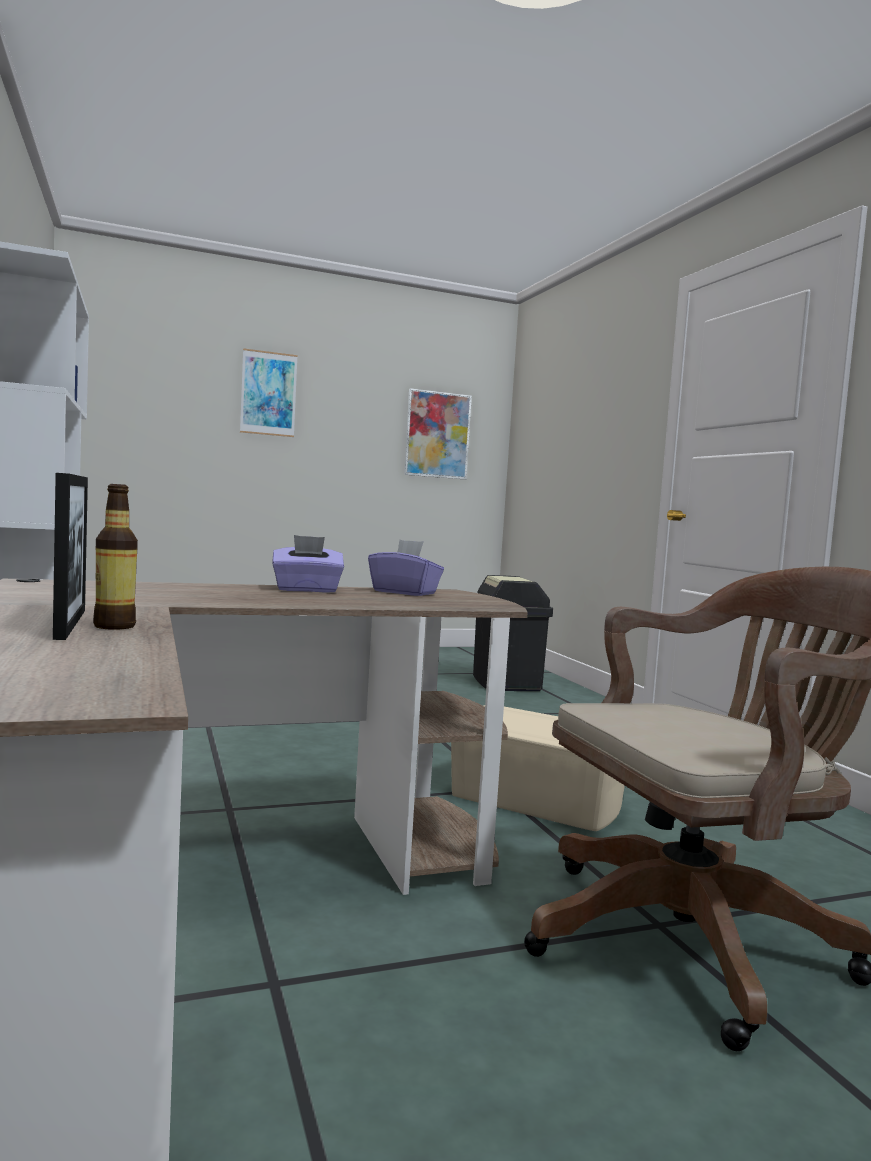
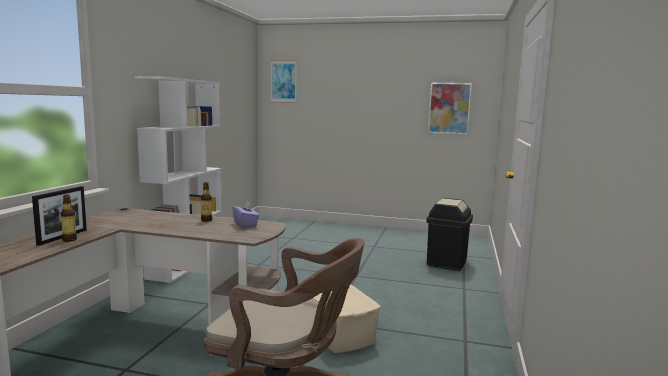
camera: 35 degrees right, 5 degrees up
(268, 393) = (352, 92): picture -> picture (283, 81)
(307, 590) = (206, 220): purple tissue box -> bottle

